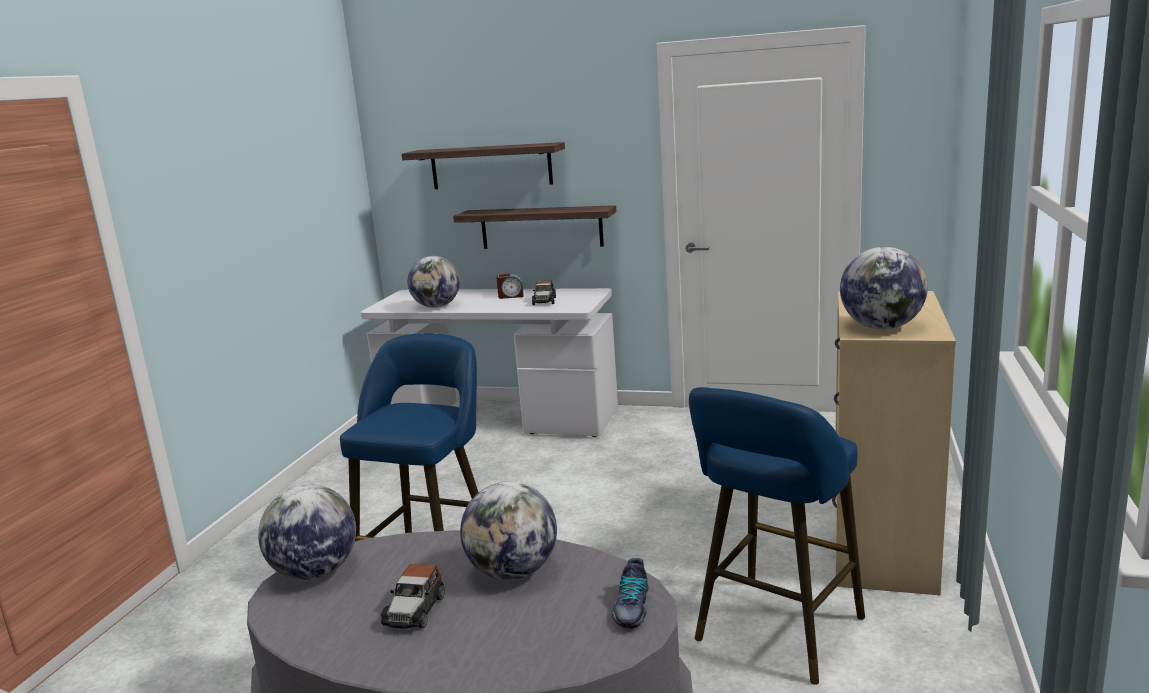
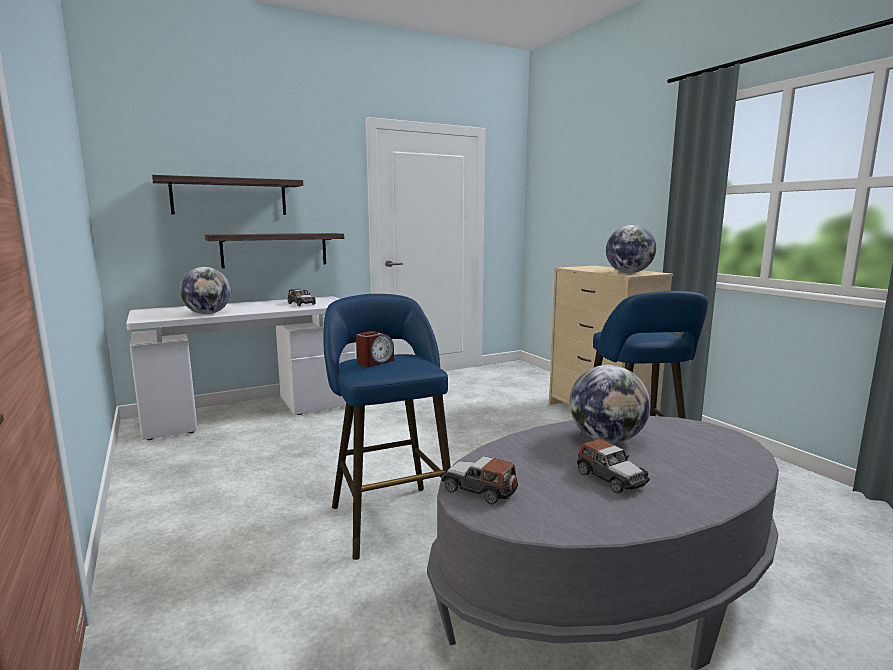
camera: 45 degrees left, 5 degrees down
(315, 572) = (479, 490): globe -> toy car
(511, 296) = (262, 304): alarm clock -> alarm clock (375, 362)
(631, 607) = (703, 431): shoe -> none

